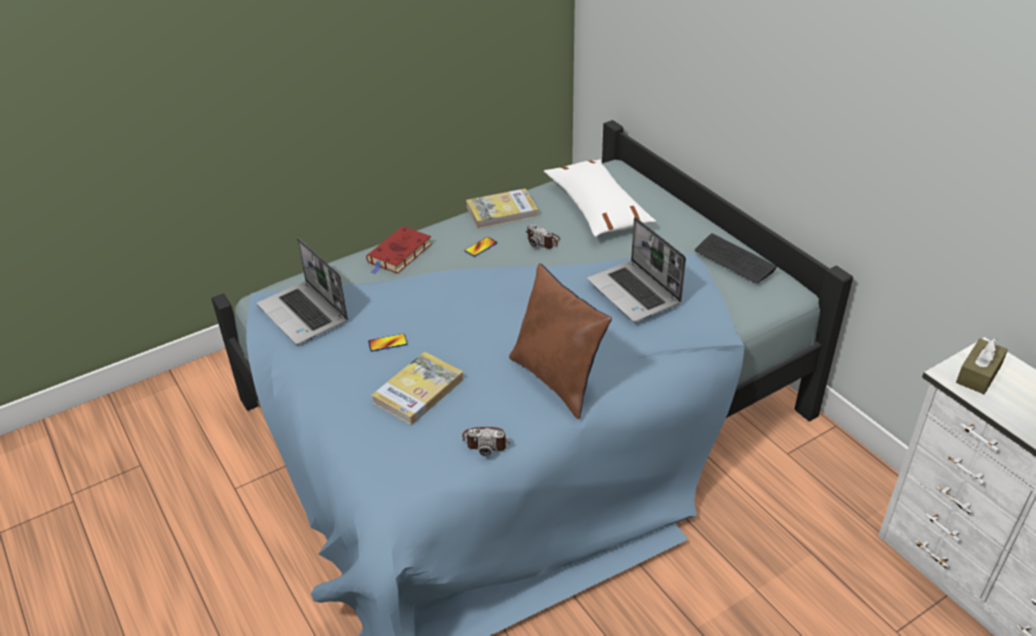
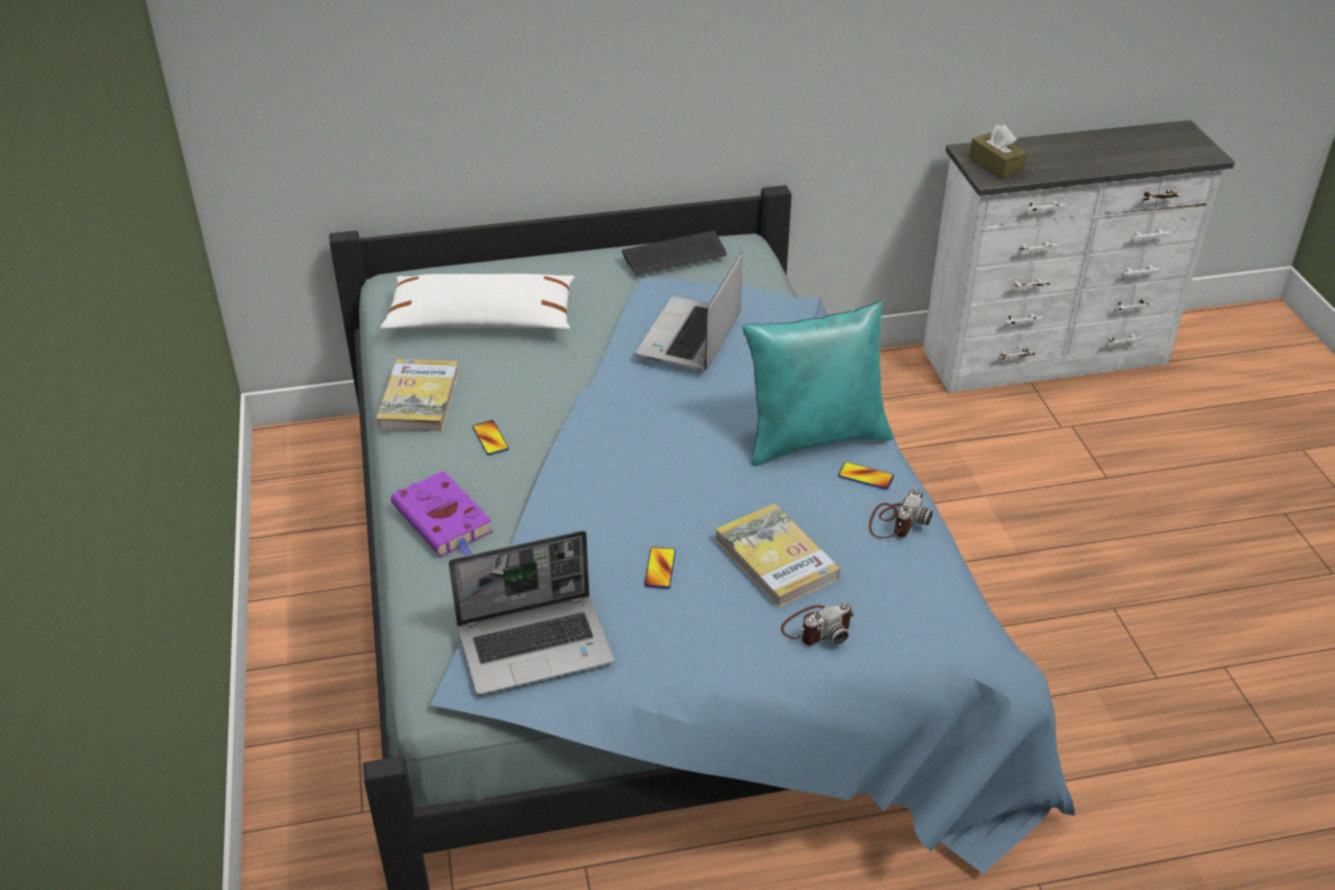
camera: 70 degrees left, 0 degrees up
(399, 254) = (444, 521): red book -> purple book
(528, 415) = (865, 477): none -> phone
(543, 240) = (518, 381): camera -> camera (817, 628)
(558, 379) = (814, 437): brown pillow -> turquoise pillow
(635, 293) = (690, 337): laptop -> laptop turned 120 degrees clockwise

